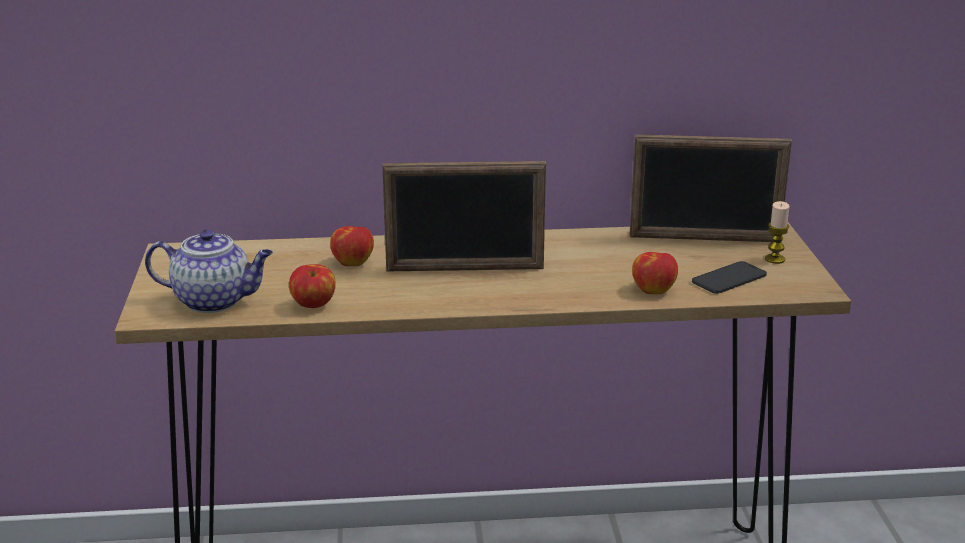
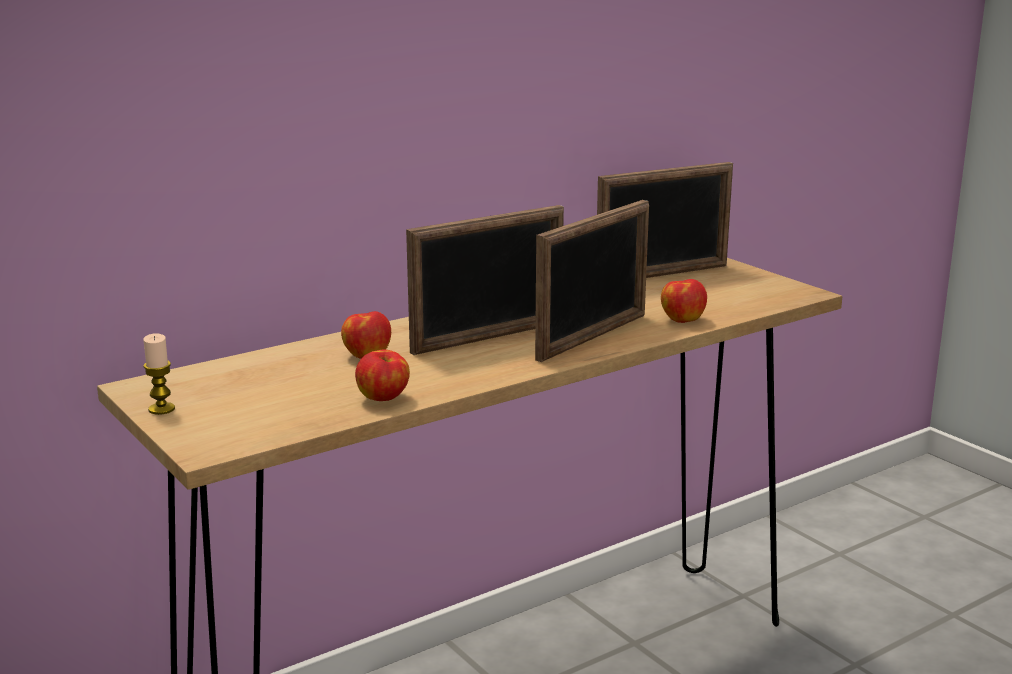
camera: 30 degrees left, 5 degrees down
(215, 301) = (266, 418): teapot -> none
(550, 289) = (593, 337): none -> picture frame
(729, 278) = (728, 299): phone -> none
(775, 259) = (741, 278): candle -> candle (161, 409)

